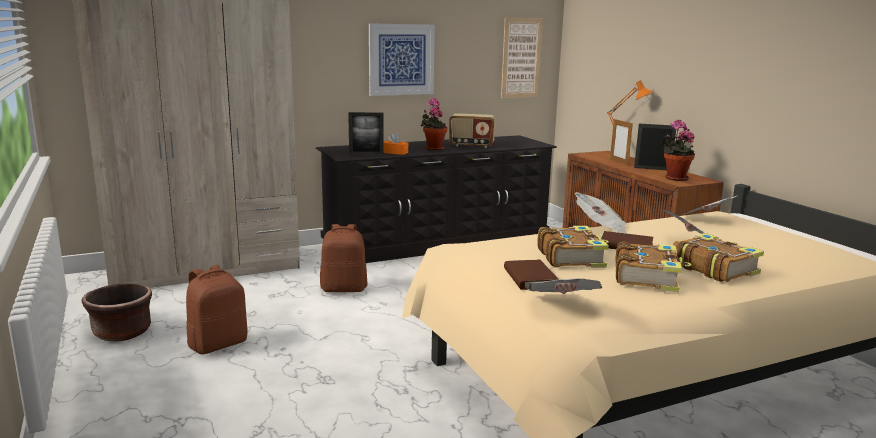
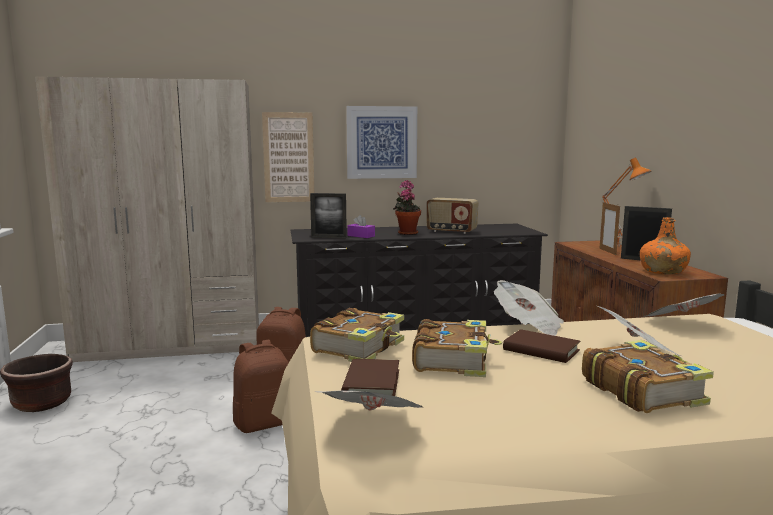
camera: 15 degrees right, 5 degrees down
(218, 344) = (115, 425): brown backpack -> brown backpack (264, 423)
(395, 152) = (361, 236): orange tissue box -> purple tissue box
(521, 58) = (518, 141): picture -> picture (288, 157)
(647, 277) = (532, 395): book -> book (360, 347)
(674, 178) = (662, 271): potted plant -> orange bottle

